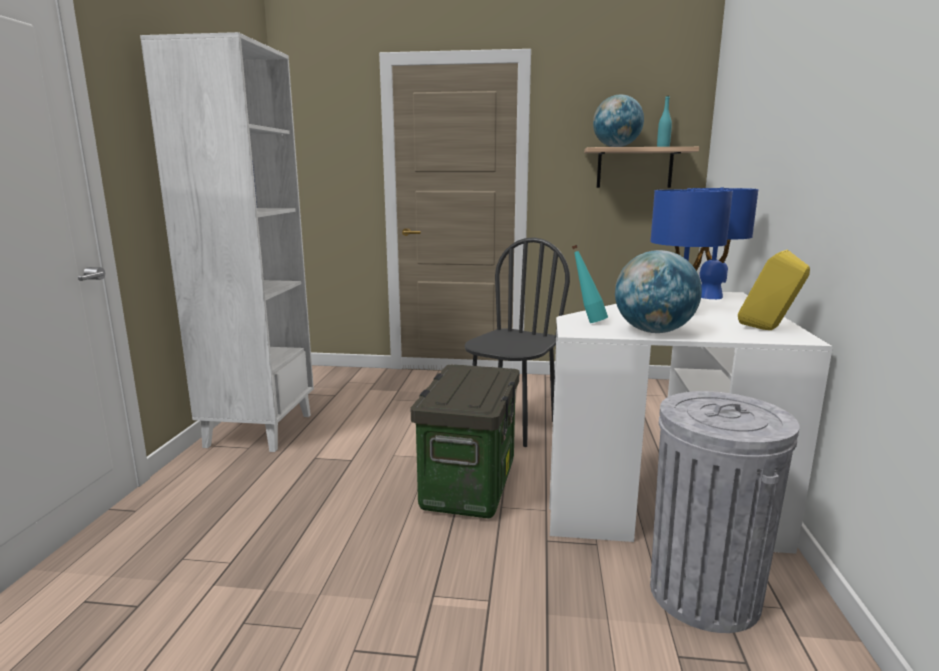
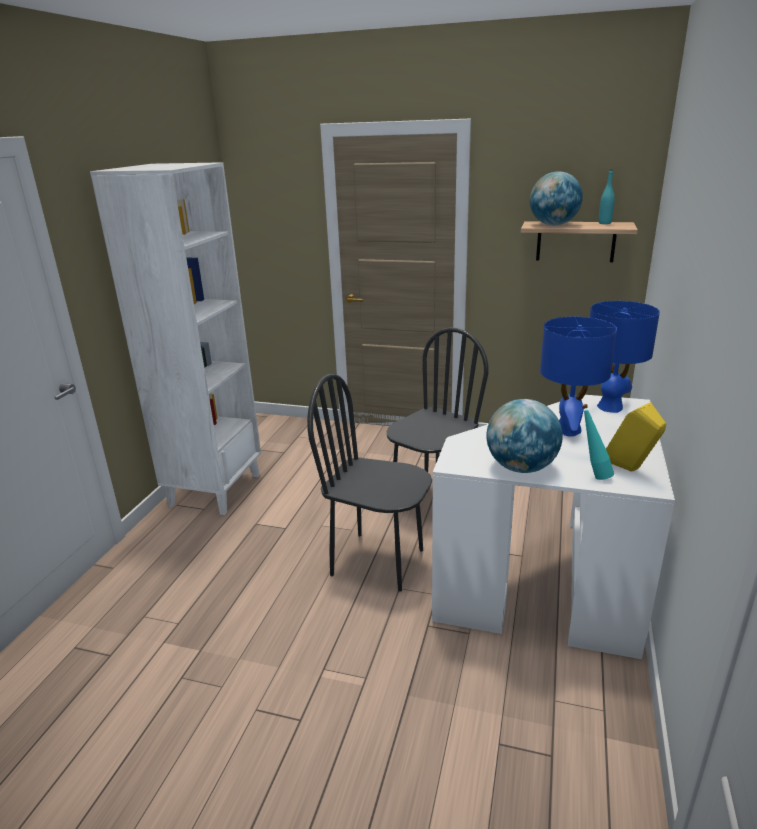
camera: 10 degrees right, 10 degrees up
(468, 484) = (378, 561): storage box -> black chair
(587, 322) = (469, 448): turquoise bottle -> turquoise bottle (593, 475)
(704, 594) = (543, 690): grey trash can -> none

